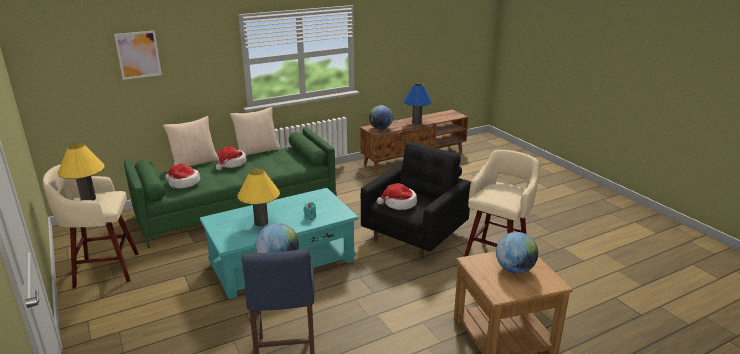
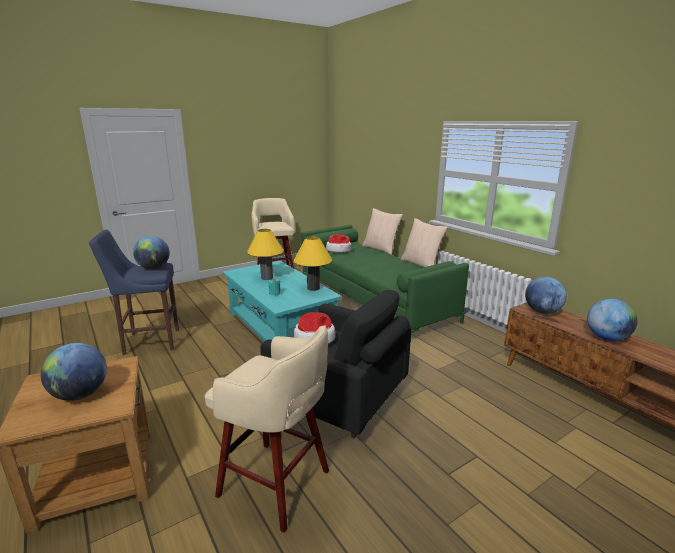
camera: 85 degrees right, 5 degrees down
(88, 199) = (274, 222): yellow table lamp -> yellow table lamp (313, 288)
(138, 55) = (377, 147): picture -> none
(231, 164) = (382, 258): hat -> none
(416, 122) = (607, 338): blue table lamp -> globe

